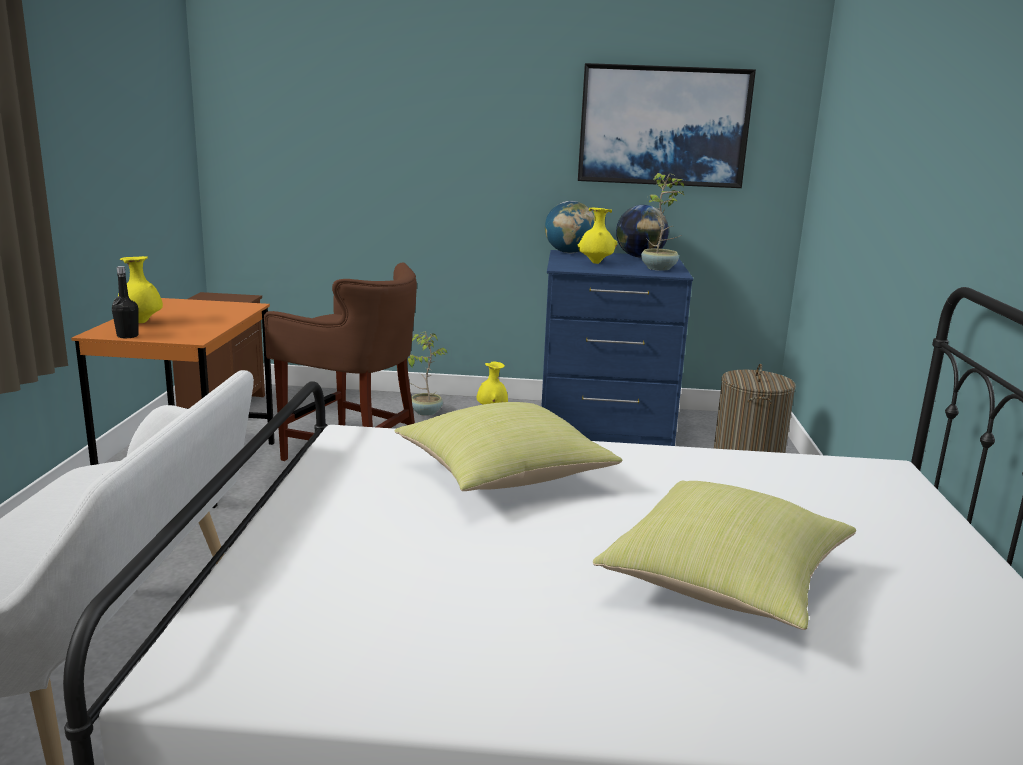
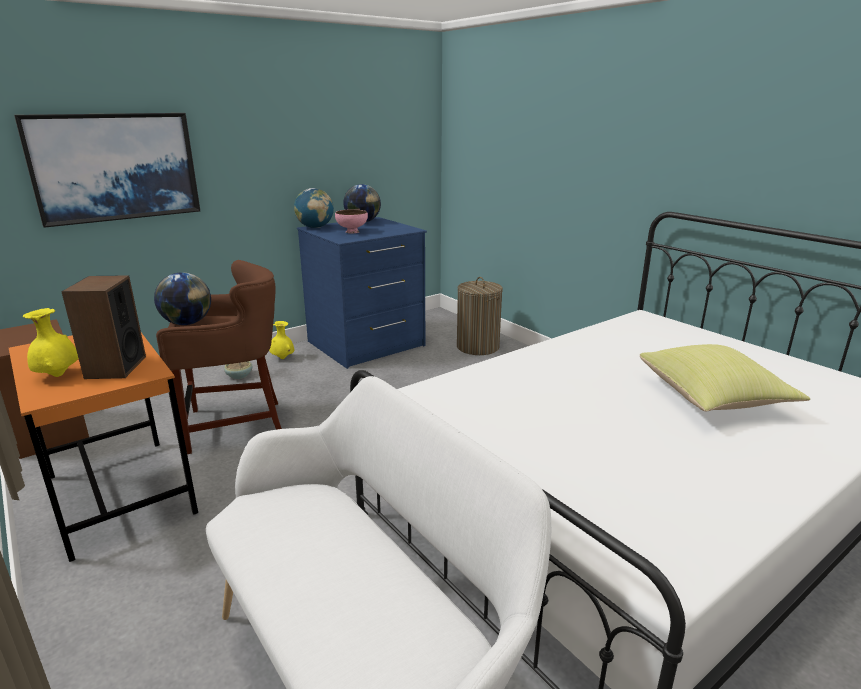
camera: 40 degrees left, 5 degrees up
(127, 336) = (80, 391): black bottle -> none
(183, 328) = (115, 367): none -> speaker
(324, 319) = (187, 323): none -> globe
(504, 479) = (531, 390): yellow pillow -> none
(595, 263) = (352, 232): yellow vase -> pink bowl
(659, 268) = (395, 228): potted plant -> none
(663, 126) = (357, 125): picture -> picture (115, 167)

